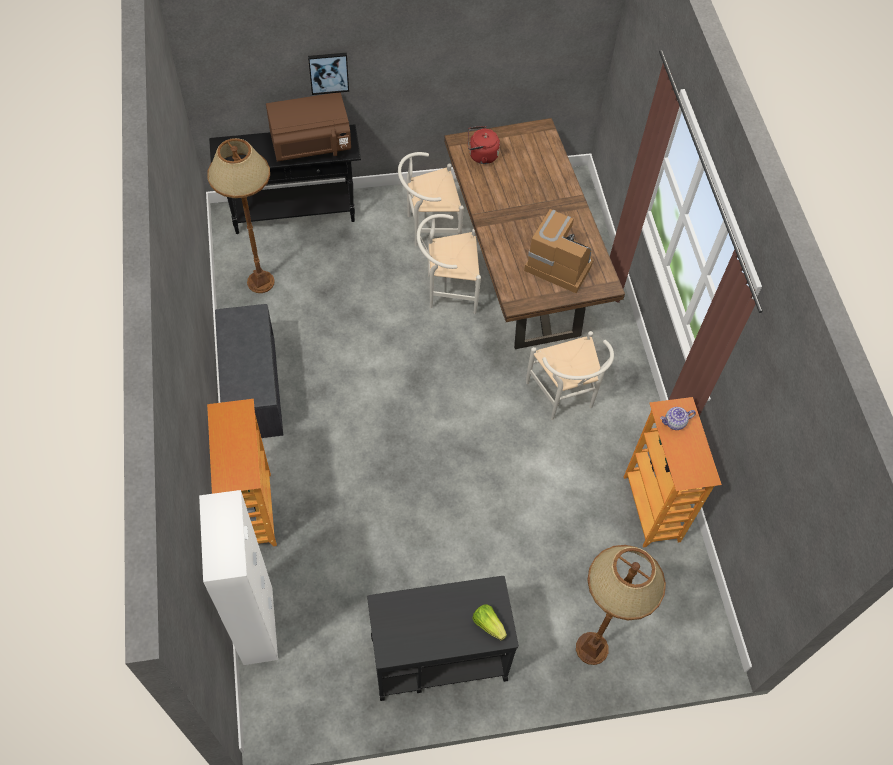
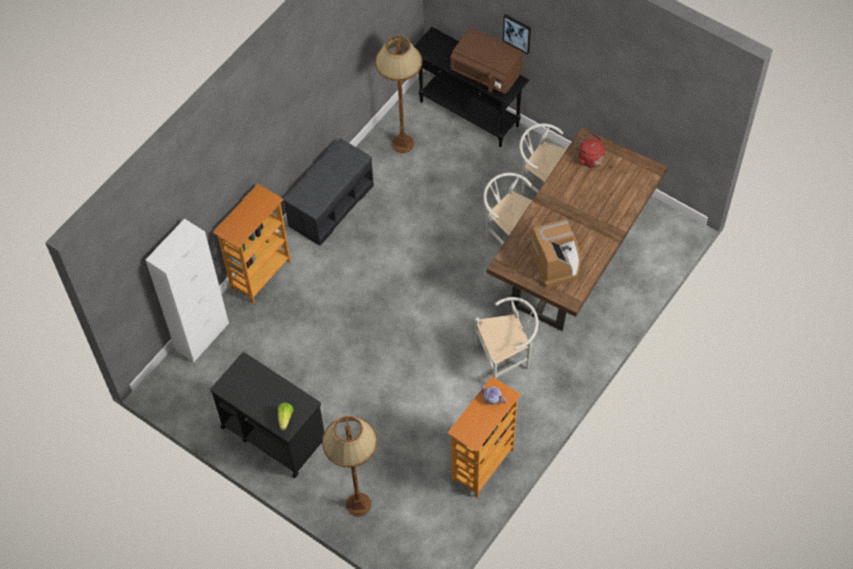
camera: 50 degrees right, 0 degrees up
(564, 397) = (506, 358): white chair -> white chair turned 135 degrees counterclockwise

